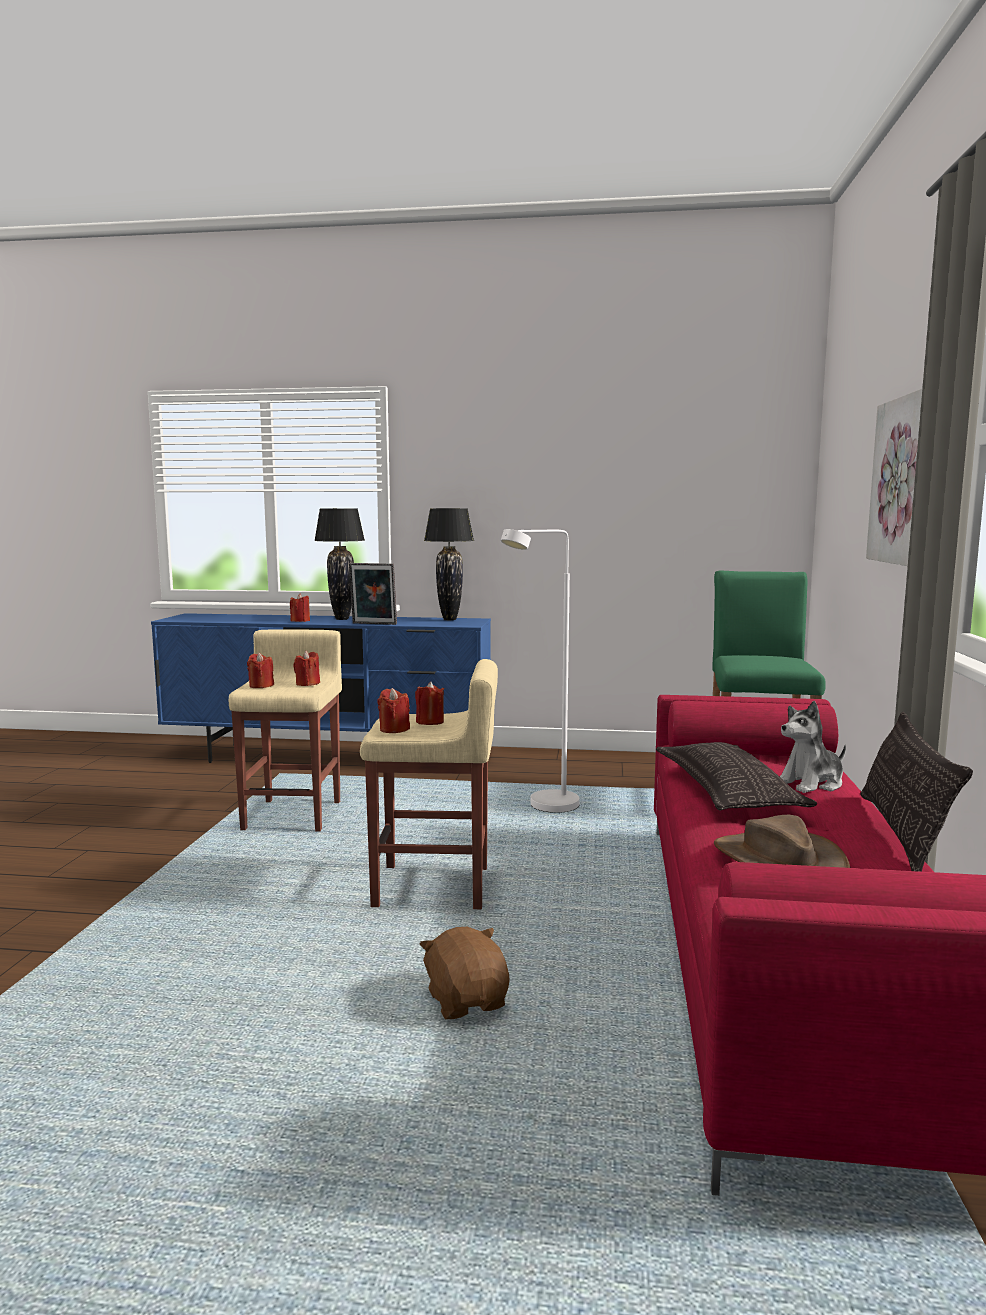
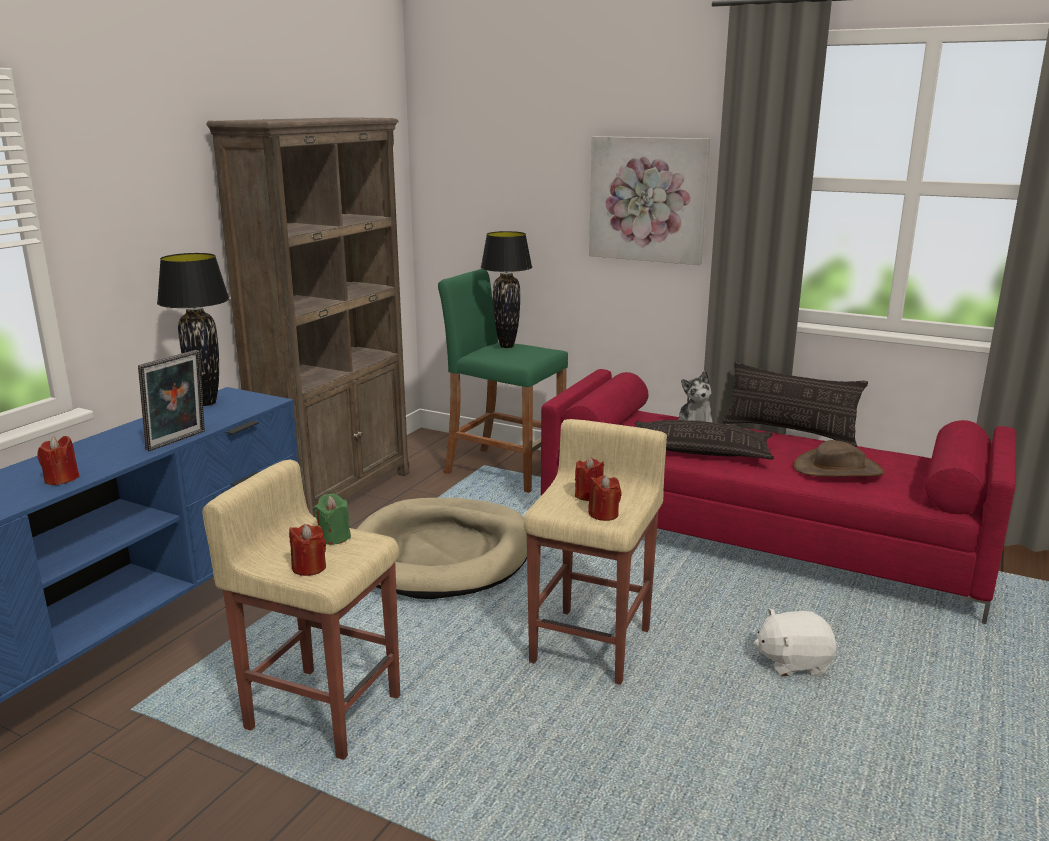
camera: 70 degrees left, 10 degrees up
(307, 684) = (334, 537): red candle -> green candle
(342, 619) = (91, 453): black table lamp -> black table lamp (507, 346)
(467, 1001) = (793, 662): brown plush toy -> white plush toy
(544, 808) = (441, 554): white floor lamp -> beige dog bed
(607, 760) = (338, 495): none -> brown bookcase

